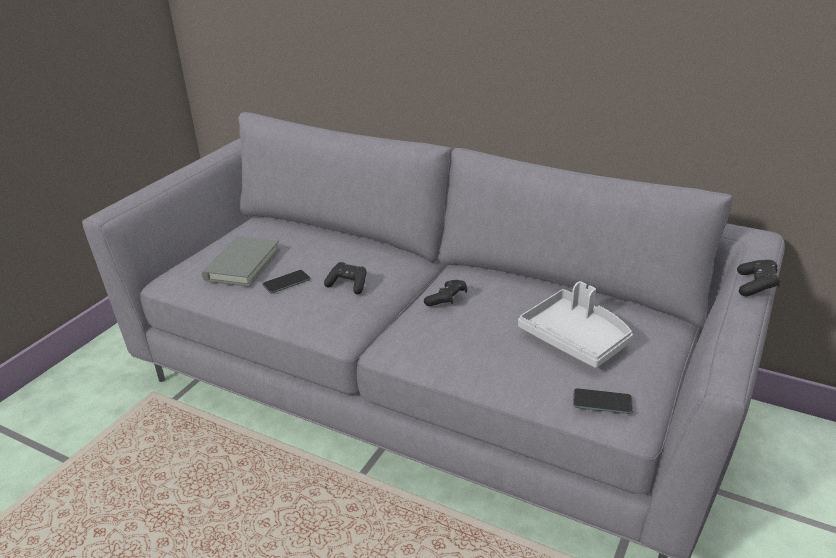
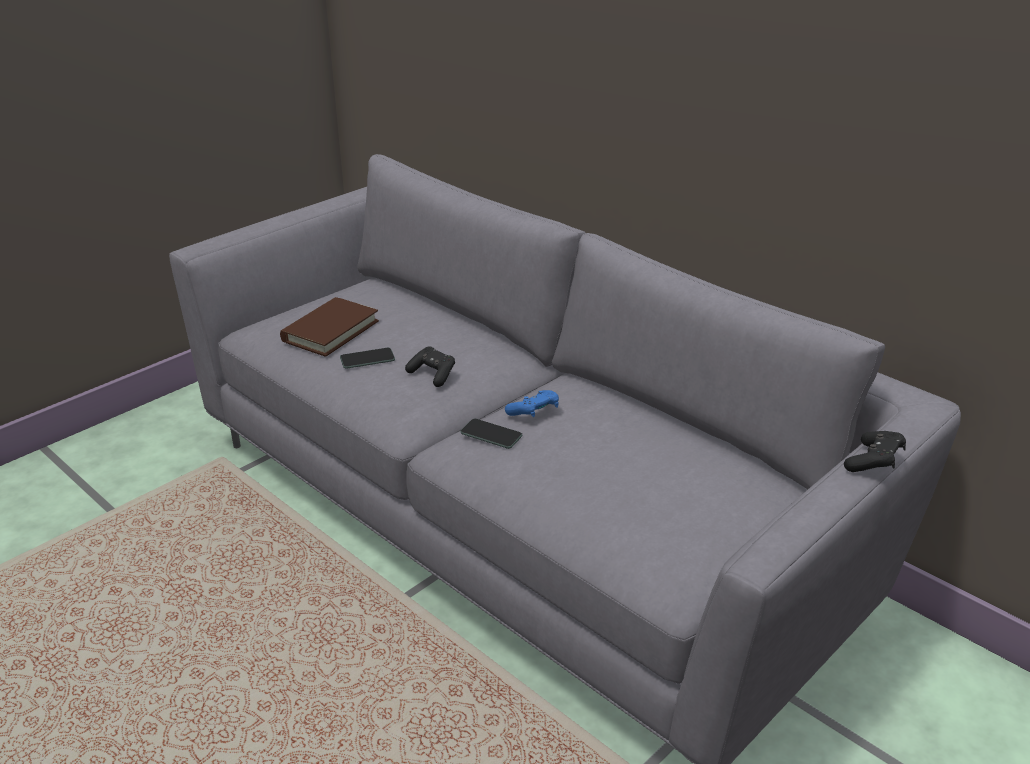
camera: 15 degrees right, 0 degrees up
(242, 265) = (330, 331): grey book -> brown book
(447, 300) = (534, 413): black game controller -> blue game controller
(576, 338) = (659, 485): grey tray -> none
(602, 402) = (648, 563): phone -> phone (491, 434)

